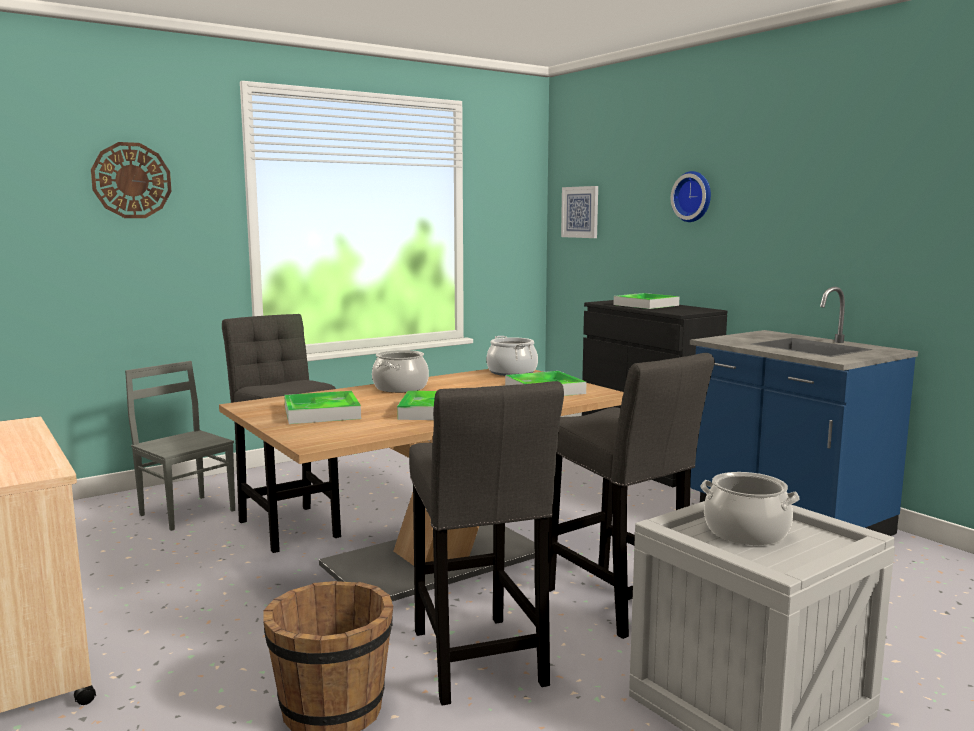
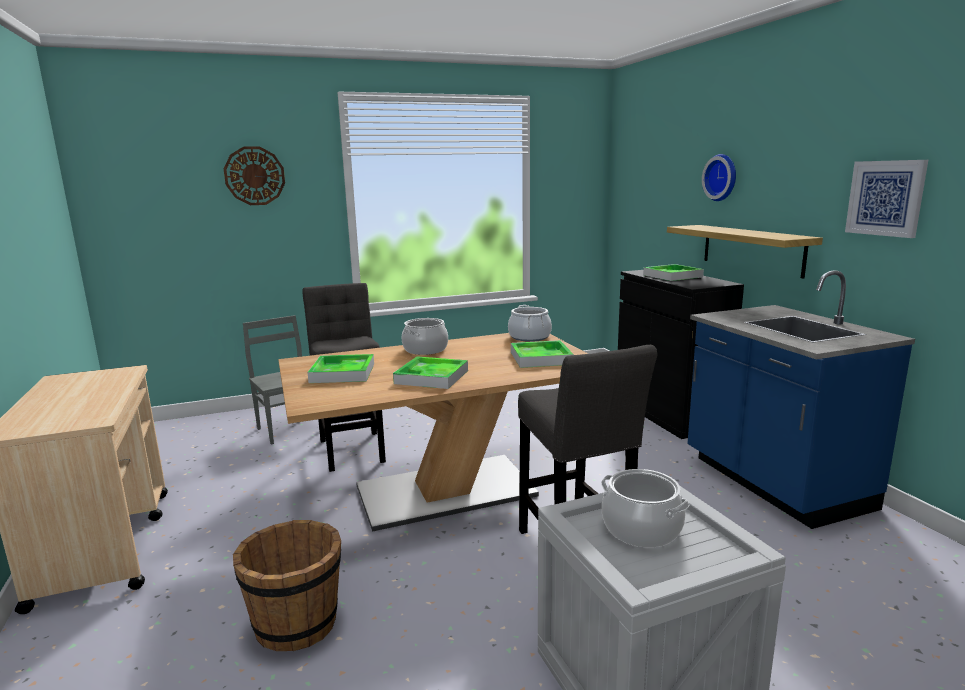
camera: 15 degrees right, 5 degrees up
(478, 663) = (429, 597): grey stool -> none
(580, 212) = (633, 189): picture -> picture (885, 198)
(732, 272) = (751, 249): none -> shelf

